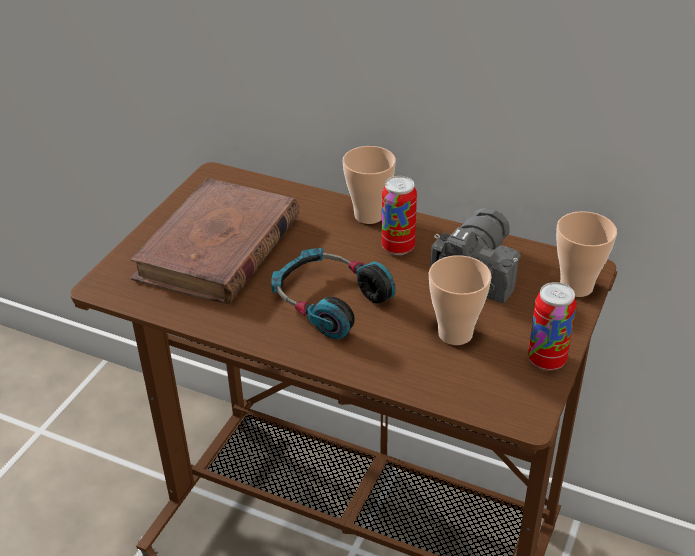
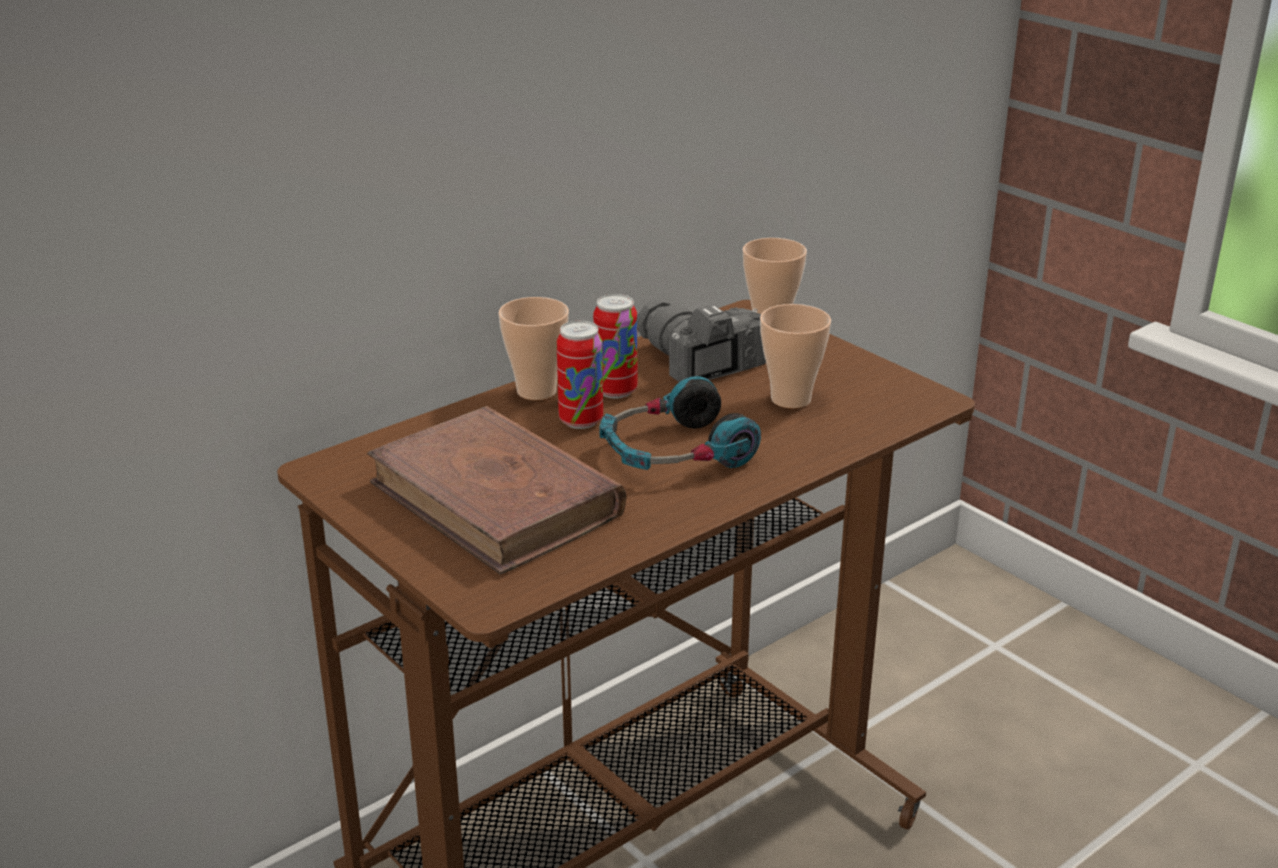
camera: 65 degrees left, 10 degrees down
(546, 360) = (865, 368): can -> can (581, 420)

